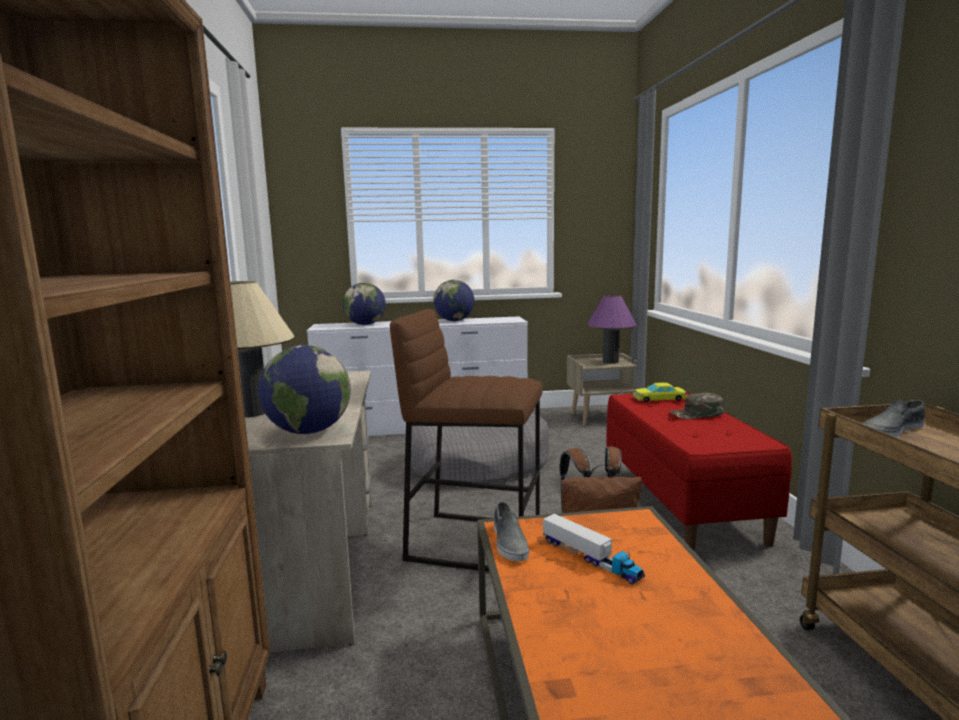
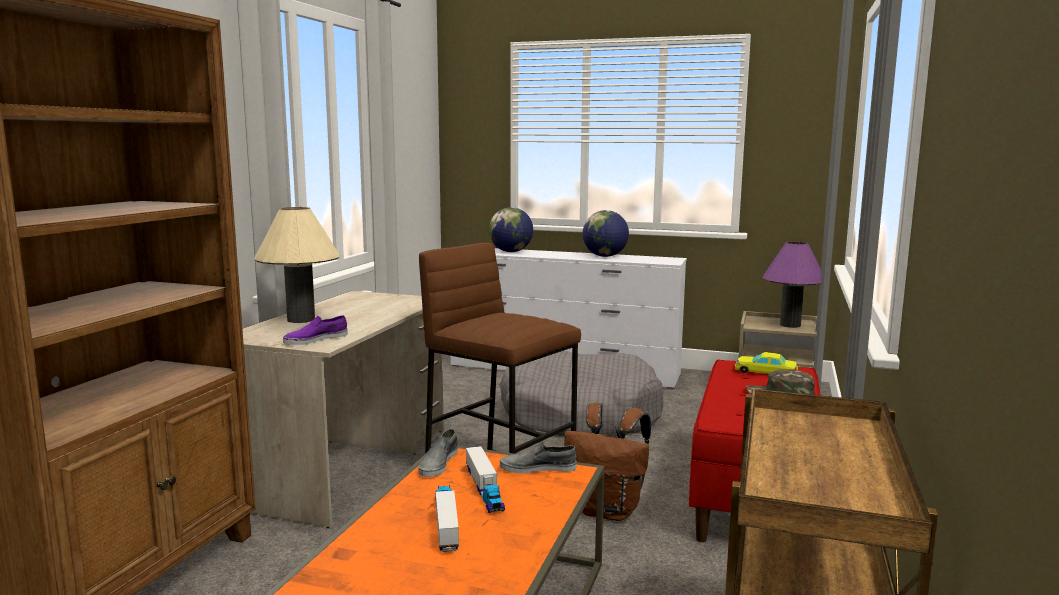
camera: 25 degrees right, 0 degrees up
(308, 431) = (315, 339): globe -> purple shoe
(610, 609) = (446, 523): none -> toy truck
(891, 430) = (814, 424): grey shoe -> grey shoe (538, 468)

